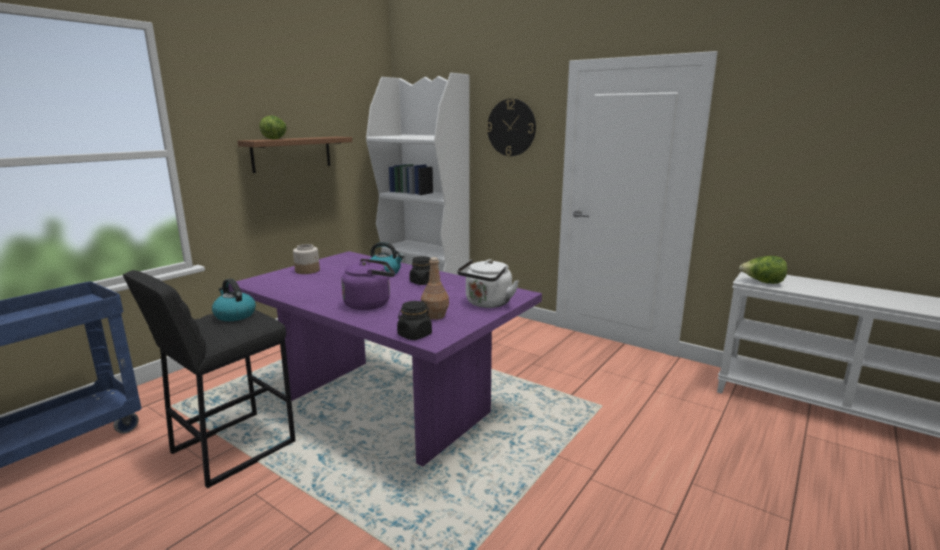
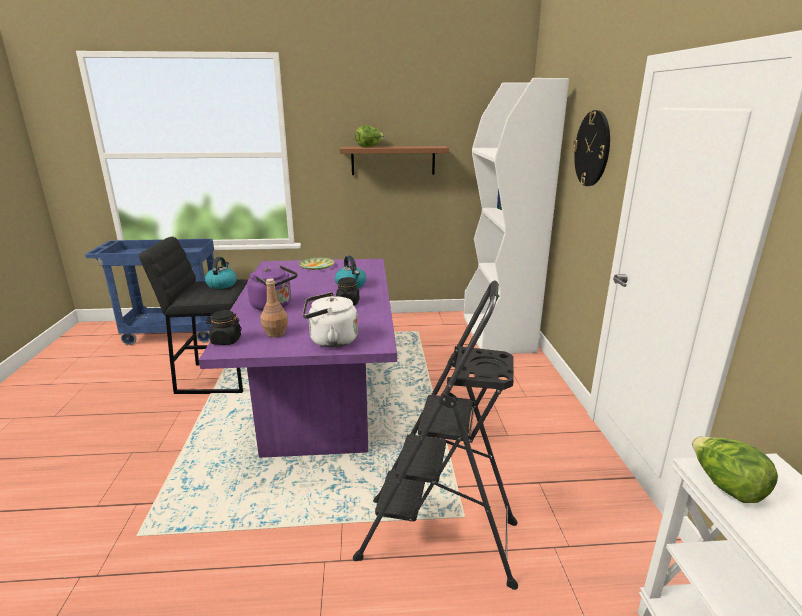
camera: 50 degrees right, 5 degrees up
(307, 270) = (317, 266): jar -> plate
(614, 423) = (440, 539): none -> step ladder

